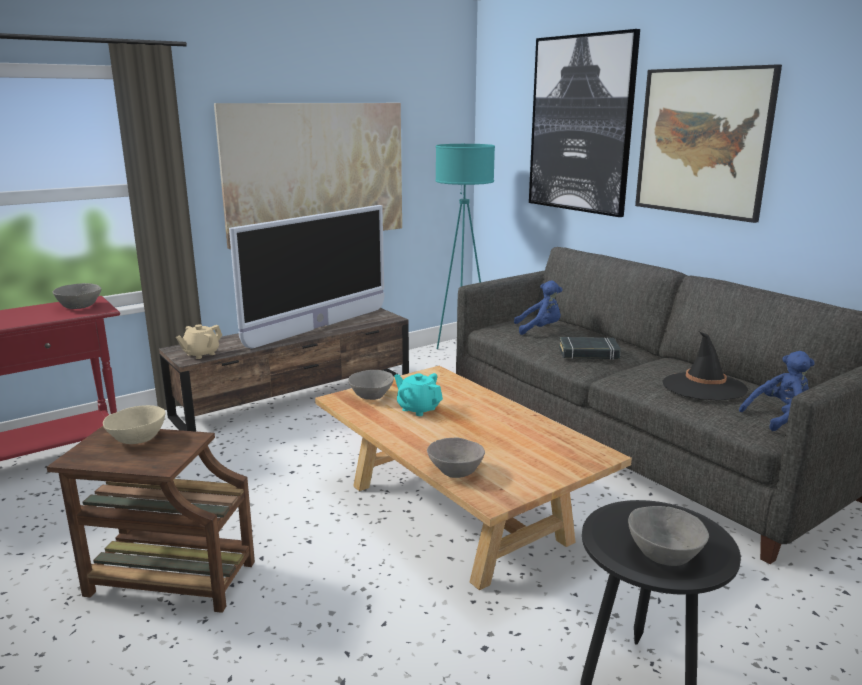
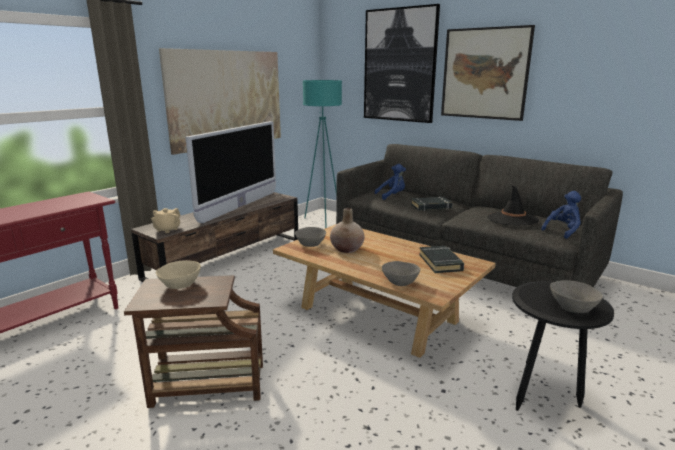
camera: 15 degrees left, 0 degrees up
(79, 307) = (79, 199): grey bowl -> none
(418, 409) = (347, 249): turquoise teapot -> beige vase
(542, 447) = (441, 262): none -> black book

